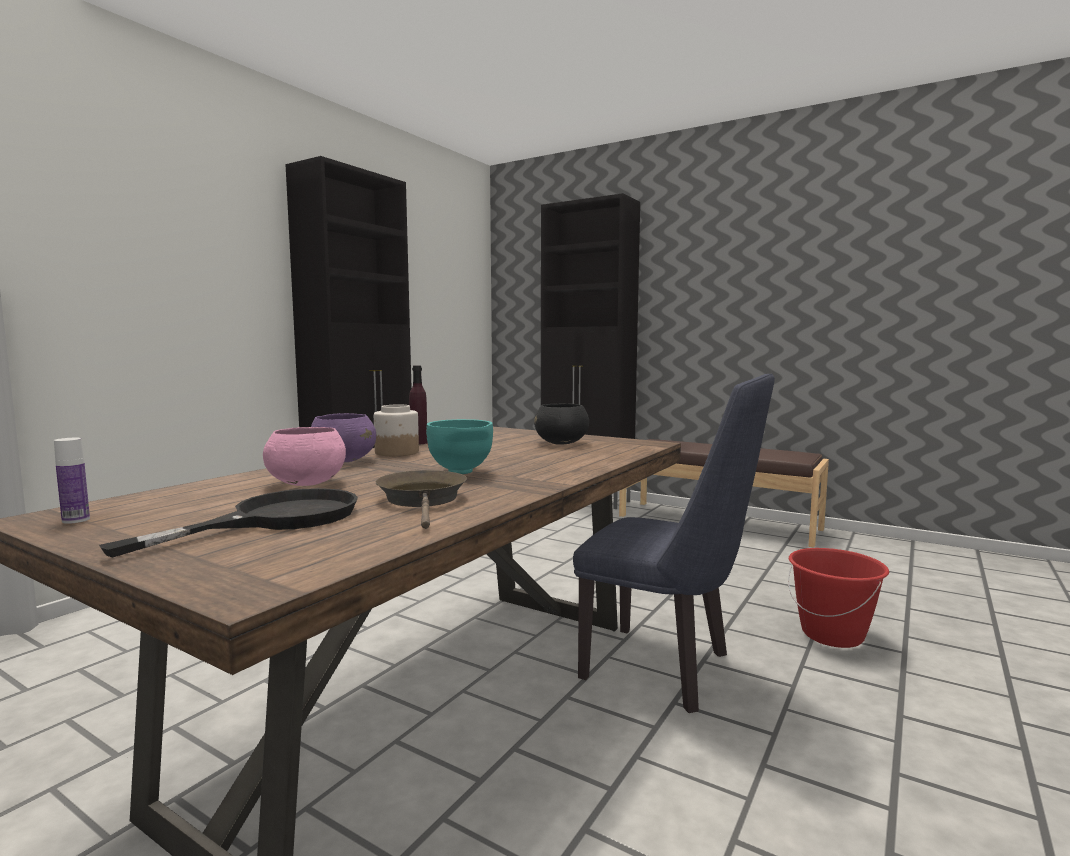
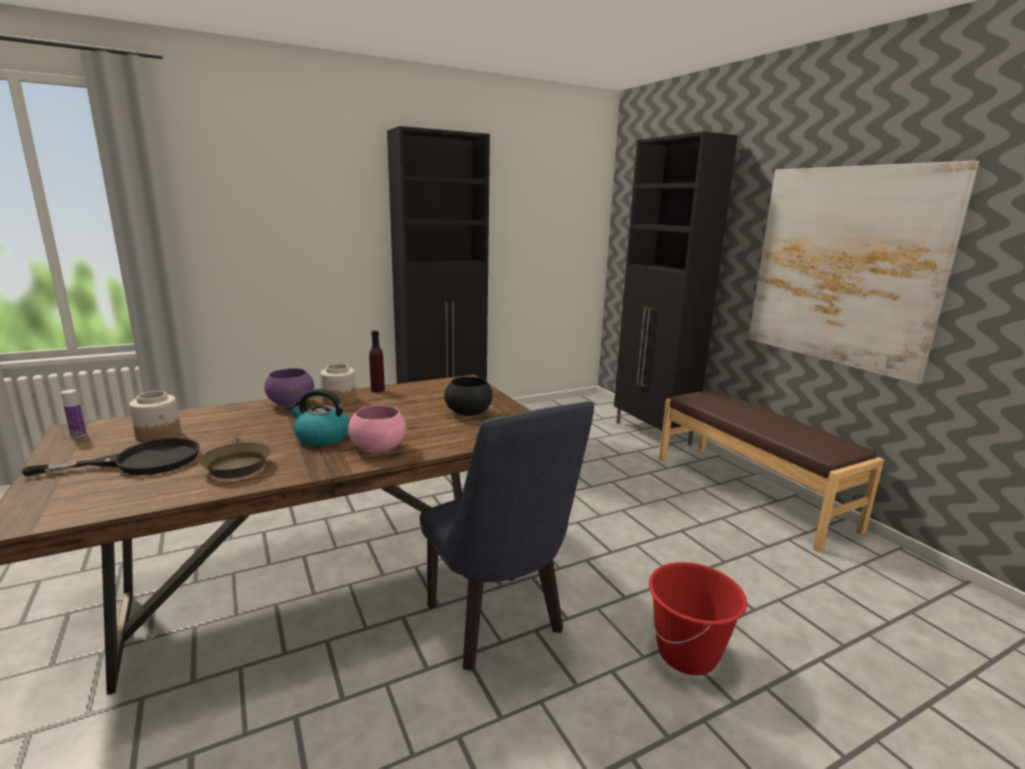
camera: 30 degrees right, 10 degrees up
(227, 500) = (159, 435): none -> jar
(307, 484) = (223, 427): pink bowl -> pink bowl (378, 449)
(423, 500) = (236, 465): brown frying pan -> brown frying pan turned 135 degrees clockwise
(461, 472) = (322, 437): turquoise bowl -> kettle
(761, 305) = (844, 267): none -> picture

